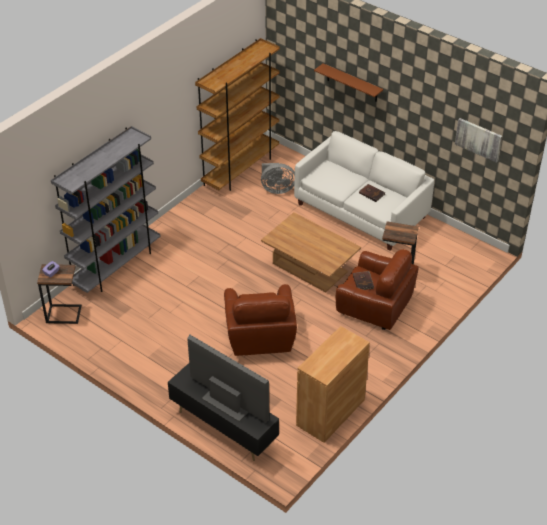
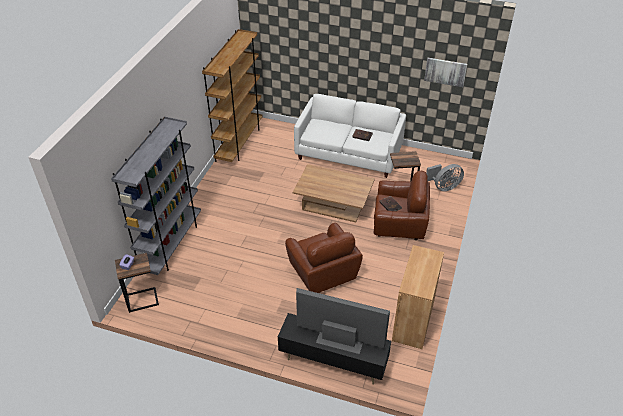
camera: 20 degrees left, 0 degrees up
(276, 189) = (275, 151): grey fan -> grey fan (443, 187)
(352, 83) = (325, 50): brown shelf -> none

